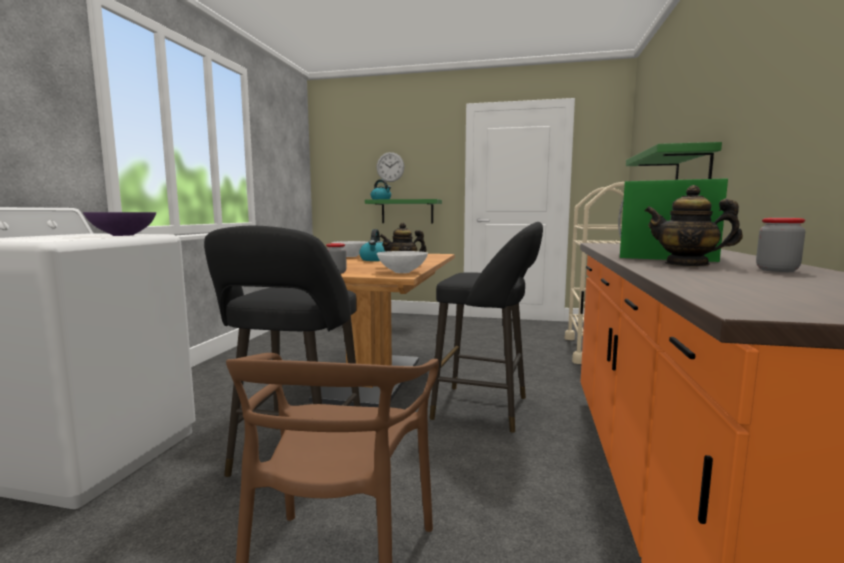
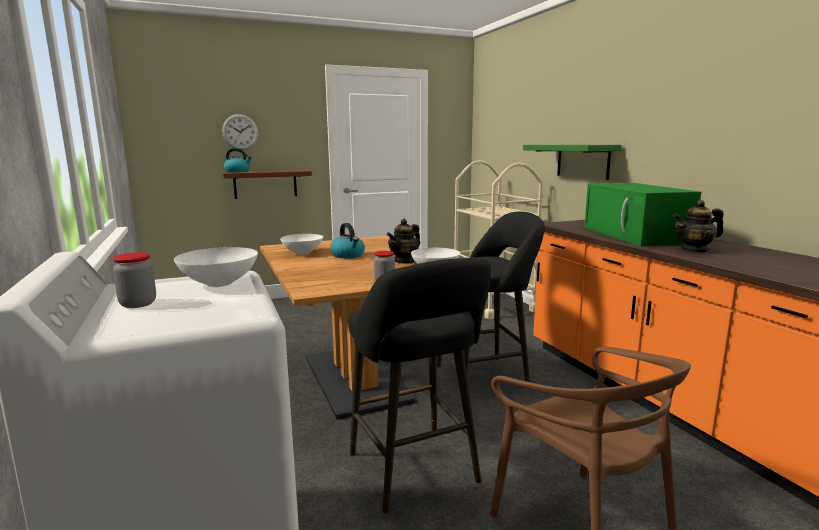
camera: 35 degrees left, 5 degrees up
(122, 235) = (220, 284): purple bowl -> white bowl
(407, 211) = (265, 184): green shelf -> brown shelf
(777, 270) = (743, 250): jar -> jar (138, 304)

